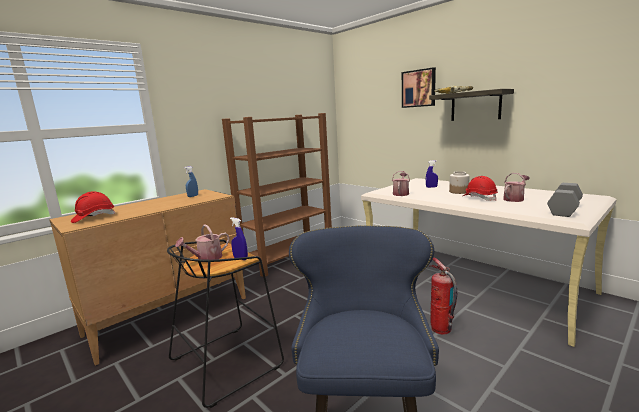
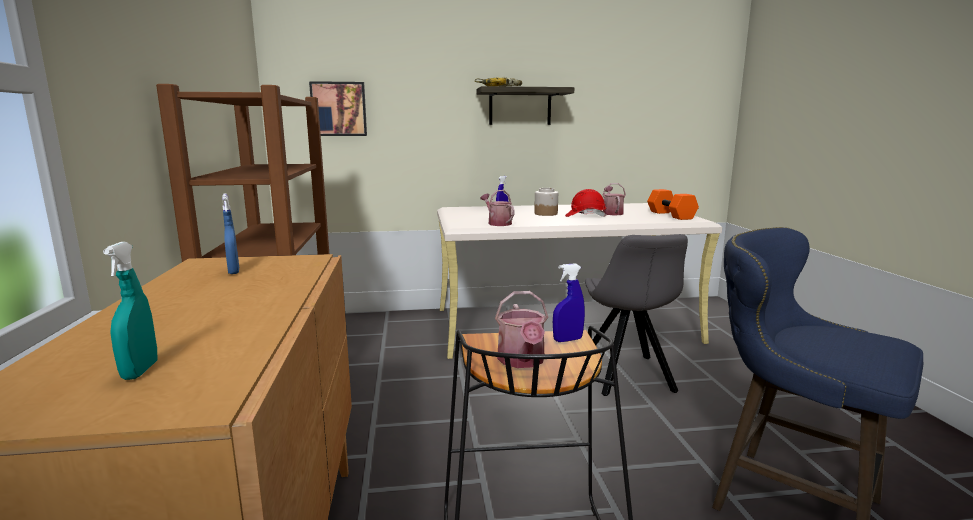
camera: 55 degrees left, 0 degrees up
(94, 217) = (140, 371): red hard hat -> turquoise spray bottle
(419, 88) = (438, 75): picture -> picture (339, 109)
(441, 329) = (627, 375): fire extinguisher -> grey chair
(565, 210) = (672, 215): grey dumbbell -> orange dumbbell

